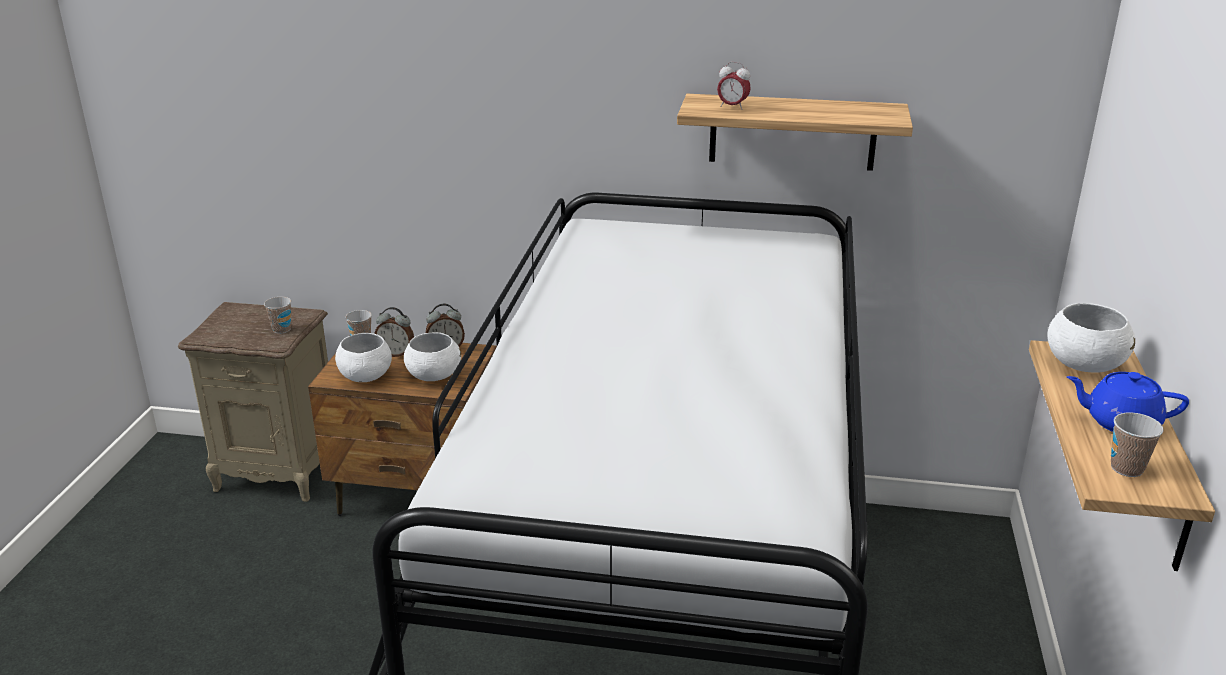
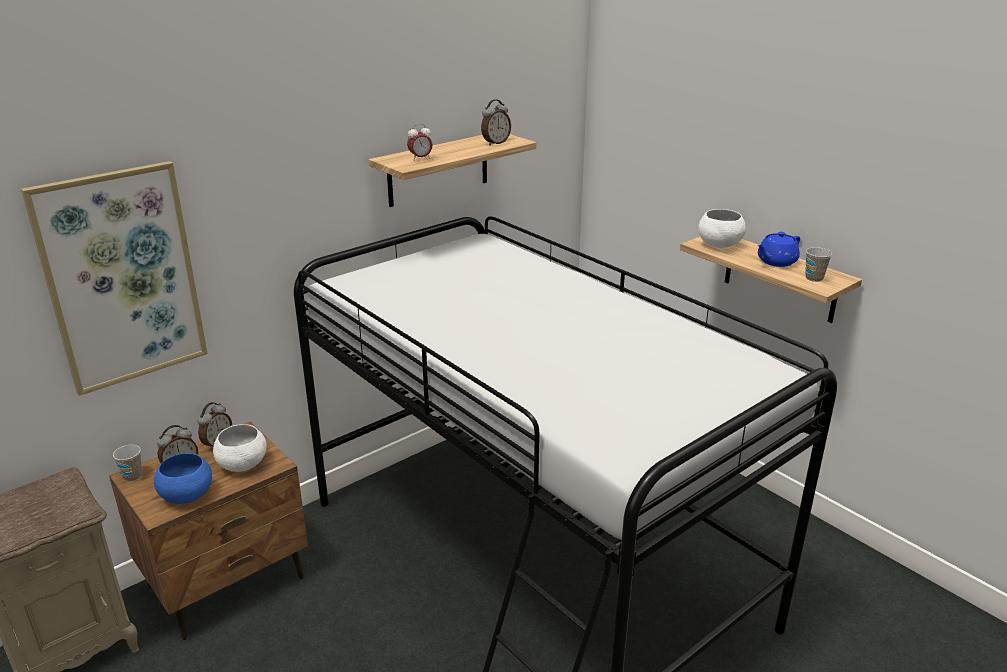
camera: 50 degrees left, 0 degrees up
(281, 329) = (62, 500): cup -> none
(365, 377) = (186, 496): white bowl -> blue bowl
(388, 146) = (122, 278): none -> picture
(859, 114) = (495, 143): none -> alarm clock

